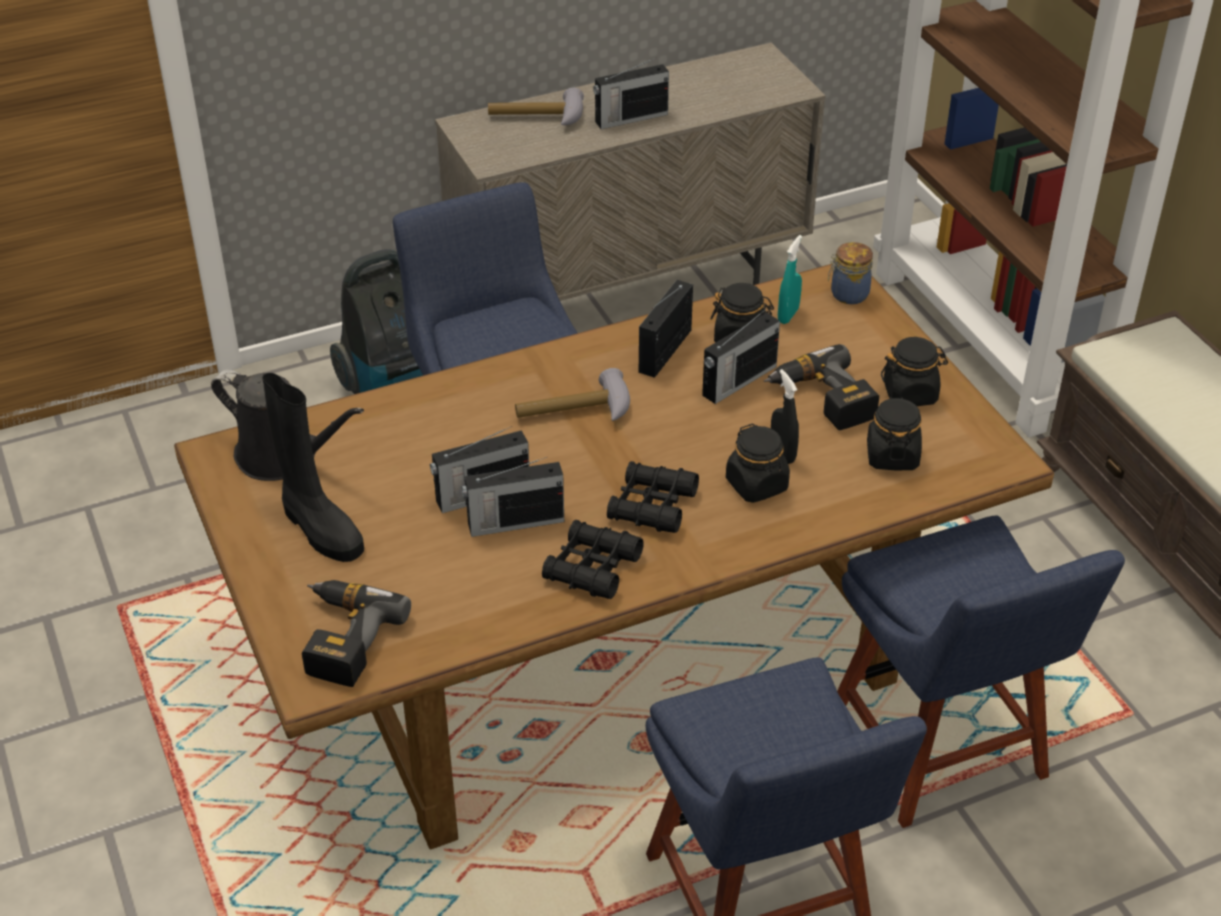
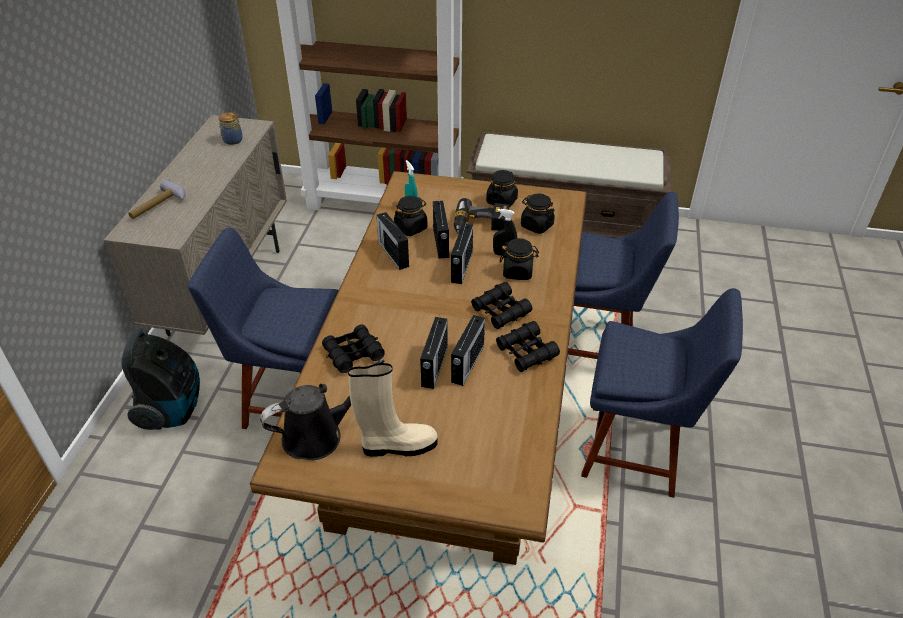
camera: 55 degrees left, 0 degrees up
(319, 528) = (397, 446): black boot -> beige boot
(341, 638) = (496, 476): power drill -> none
(439, 414) = (353, 354): none -> black binoculars
(574, 412) = (405, 304): hammer -> none
(630, 118) = (205, 179): radio -> radio (461, 267)
(847, 294) = (417, 185): jar -> jar (232, 140)

